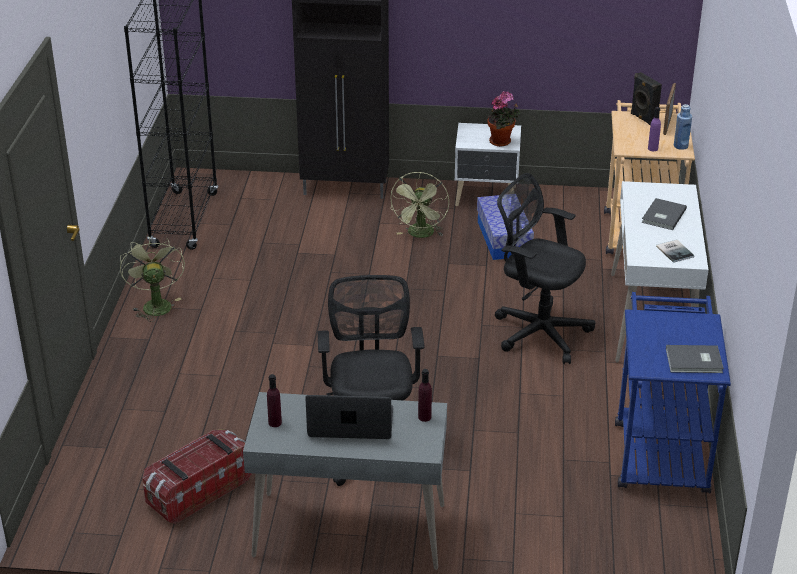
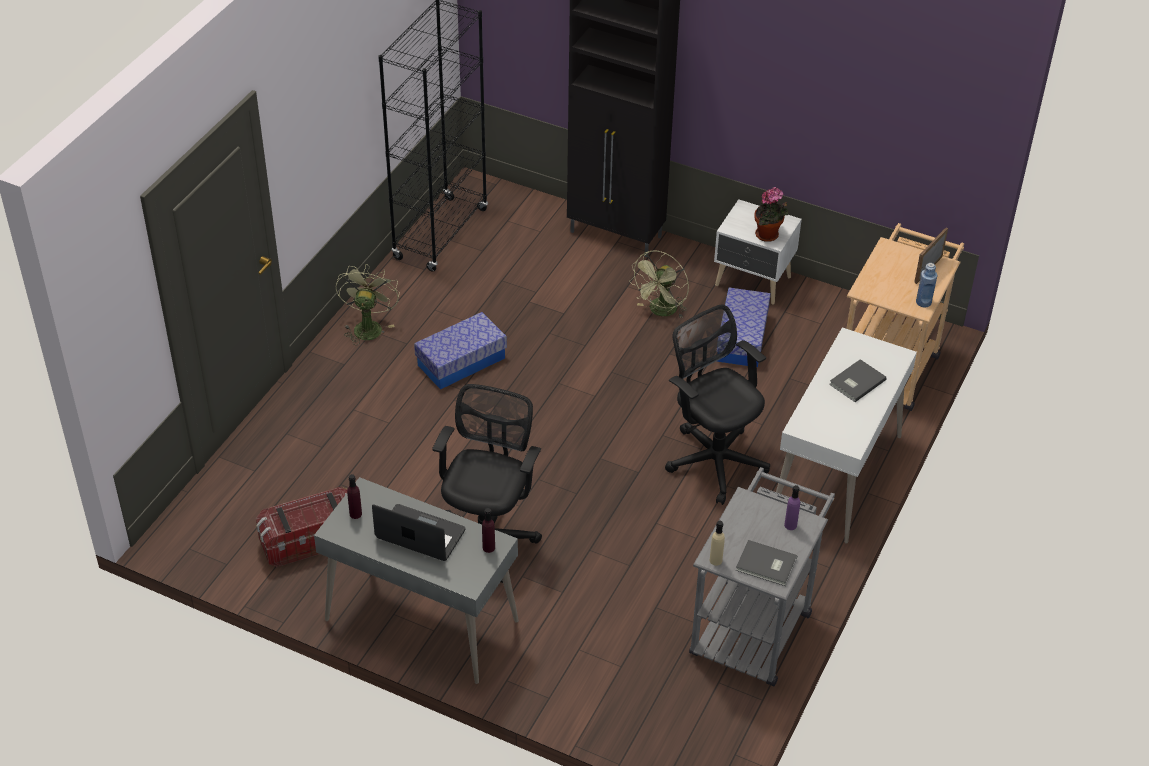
camera: 20 degrees right, 10 degrees up
(262, 312) = (461, 361): none -> storage box
(643, 119) = (905, 256): black speaker -> none
(647, 369) = (715, 560): none -> beige bottle
(653, 148) = (891, 298): purple bottle -> purple bottle (790, 525)
(660, 449) = (755, 625): blue cart -> grey cart
(675, 251) = (841, 428): book -> none

